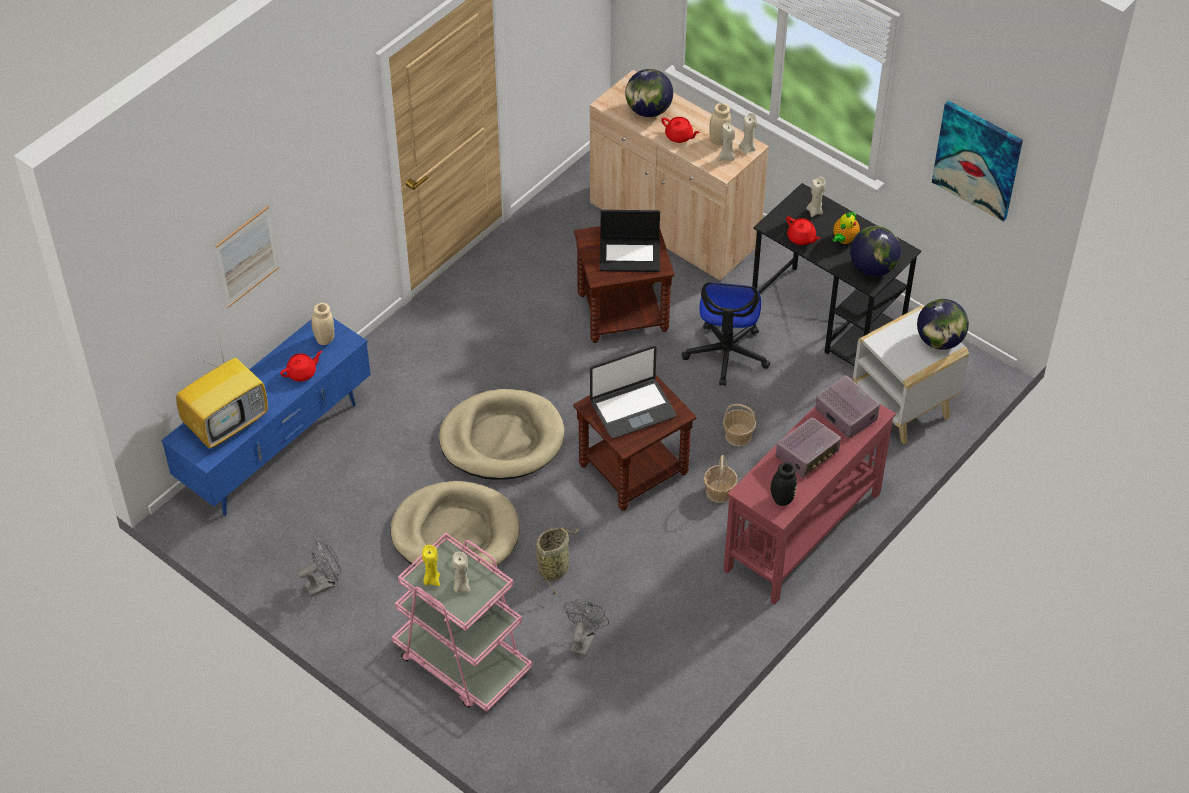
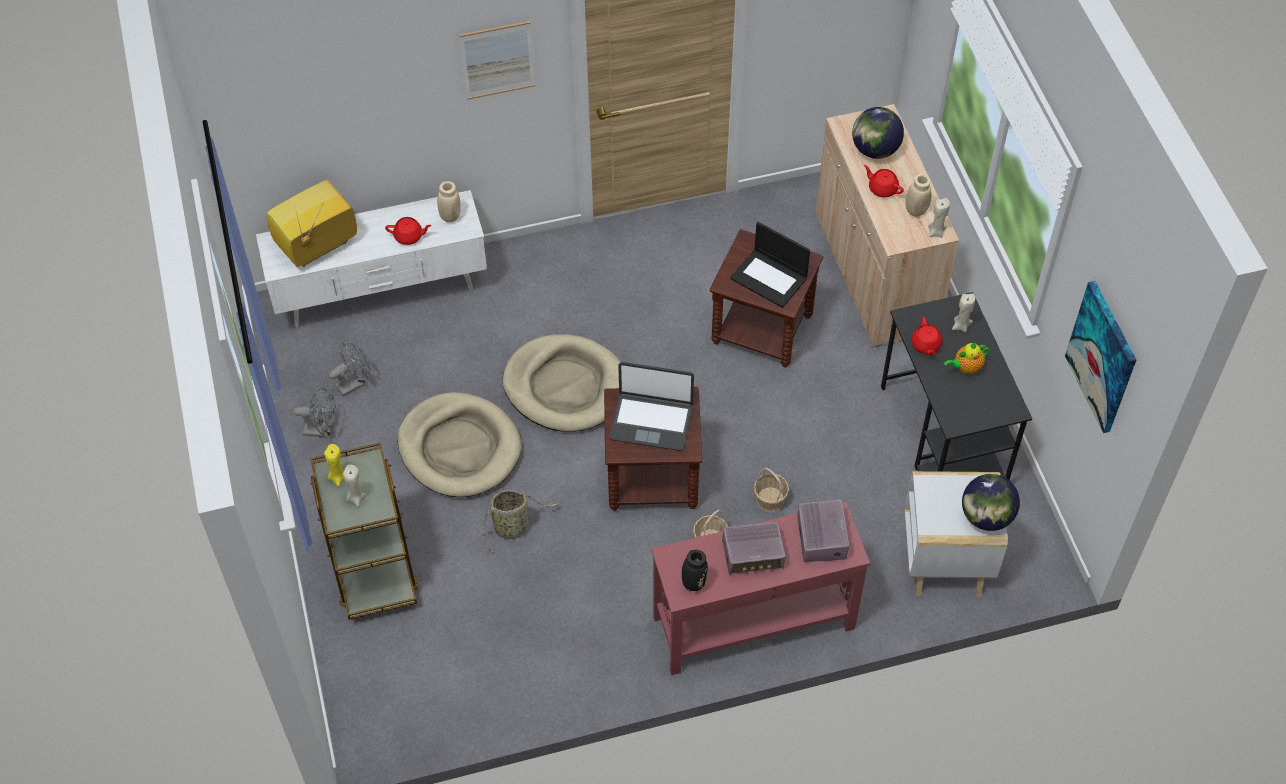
camera: 35 degrees right, 5 degrees up
(227, 422) = (316, 247): television -> television turned 150 degrees clockwise
(247, 256) = (378, 107): picture -> picture (497, 60)
(277, 449) = (381, 293): blue tv stand -> white tv stand
(462, 661) = (372, 563): pink cart -> brown cart
(583, 640) = (484, 606): grey fan -> grey fan (354, 383)
(679, 136) = (882, 188): red teapot -> red teapot turned 150 degrees clockwise
(726, 354) = (823, 418): office chair -> none
(727, 157) = (909, 231): beige candle -> none
(873, 268) = (970, 410): globe -> none

